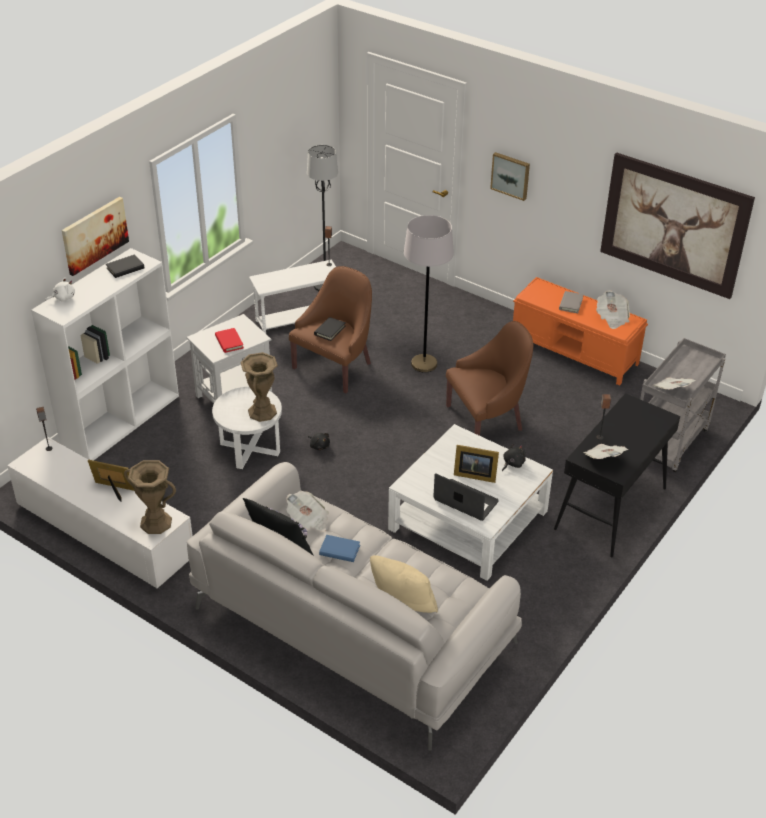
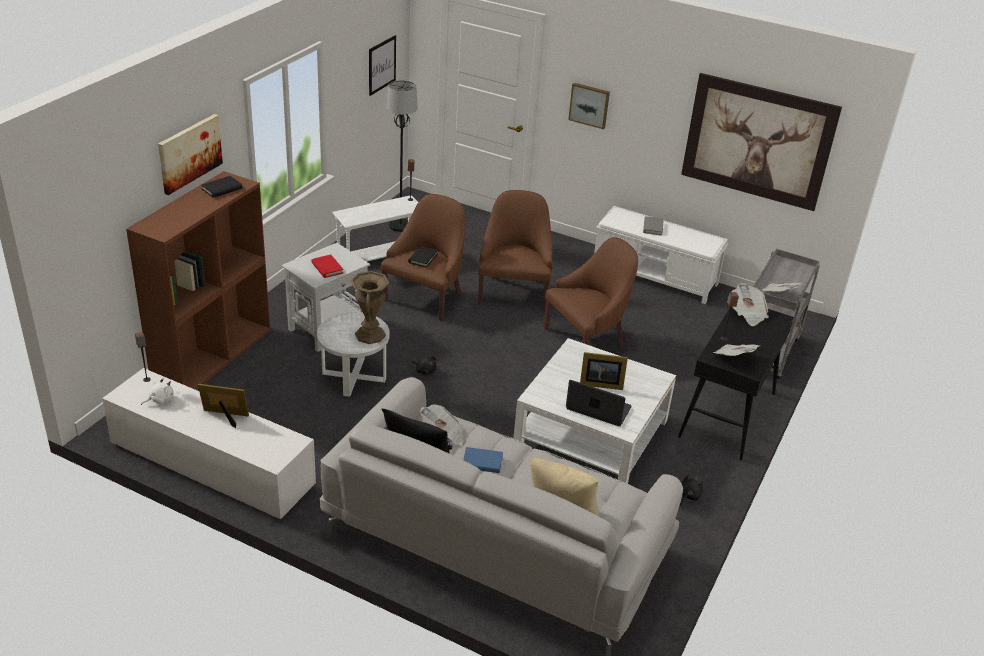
camera: 10 degrees left, 5 degrees down
(63, 298) = (159, 217): white plush toy -> white plush toy (160, 400)
(121, 420) = (212, 355): white bookcase -> brown bookcase
(156, 523) = (277, 447): brown vase -> none
(306, 126) = (382, 65): none -> picture
(424, 364) = (513, 292): grey floor lamp -> brown armchair
(512, 463) = (635, 371): black plush toy -> black plush toy (688, 496)
(575, 352) = (655, 276): orange bench -> white bench
(612, 318) = (695, 238): newspaper -> newspaper (747, 314)

